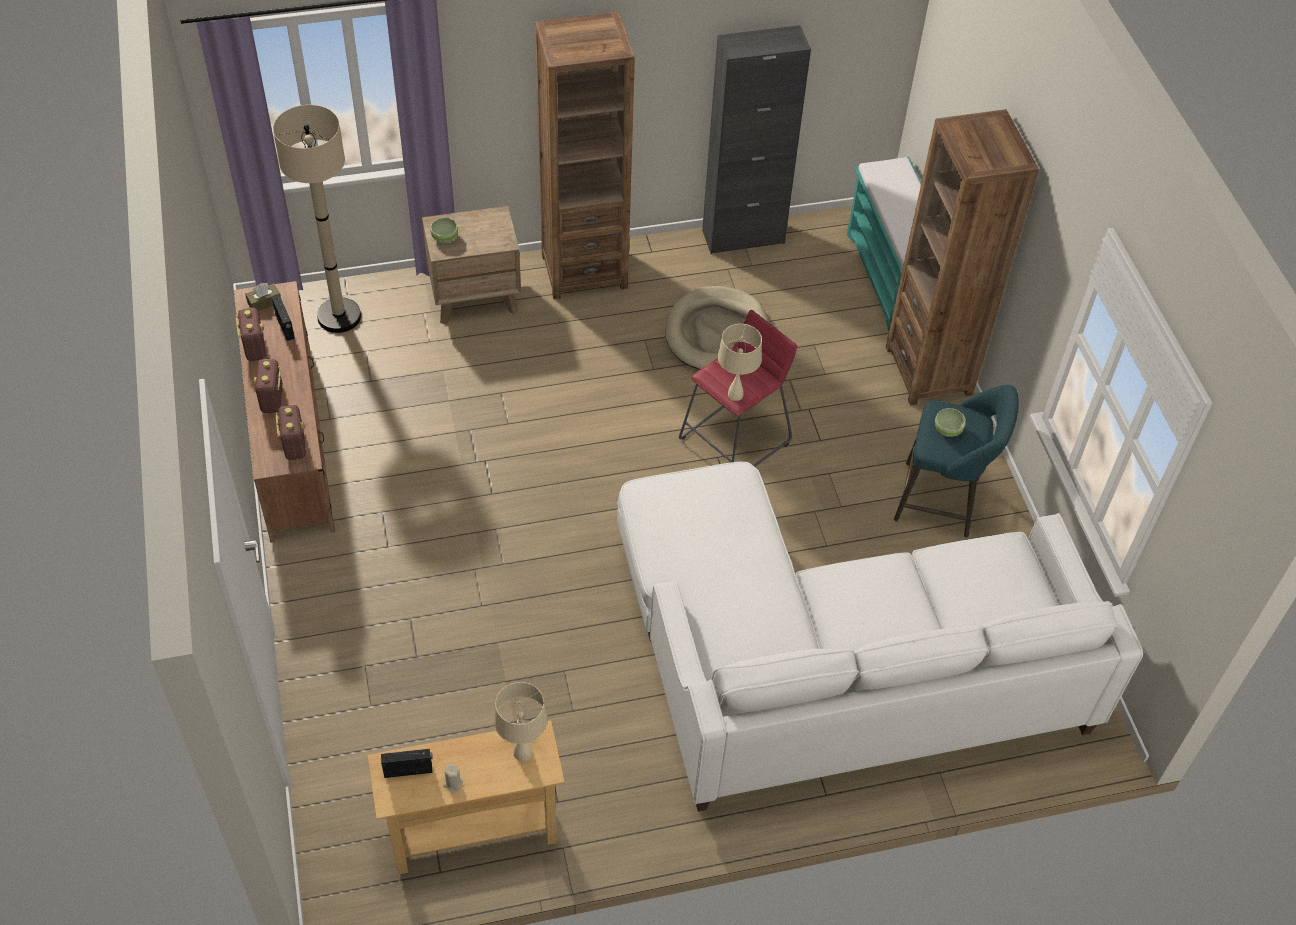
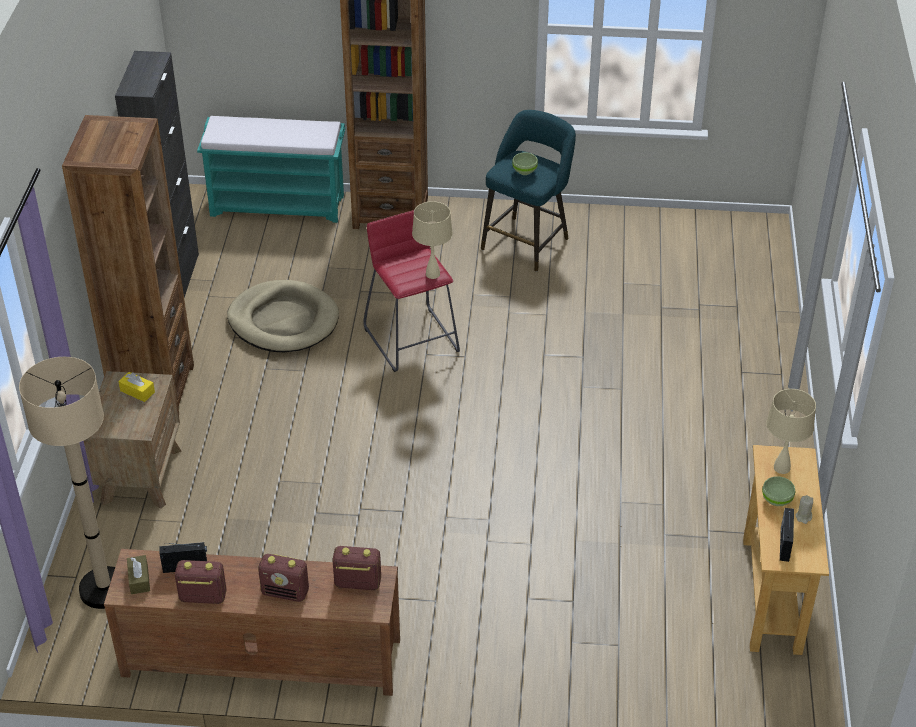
camera: 70 degrees left, 10 degrees down
(445, 238) = (124, 424): green bowl -> green bowl (776, 500)
(488, 233) = (137, 391): none -> yellow tissue box
(832, 665) = (664, 341): white sofa -> none

